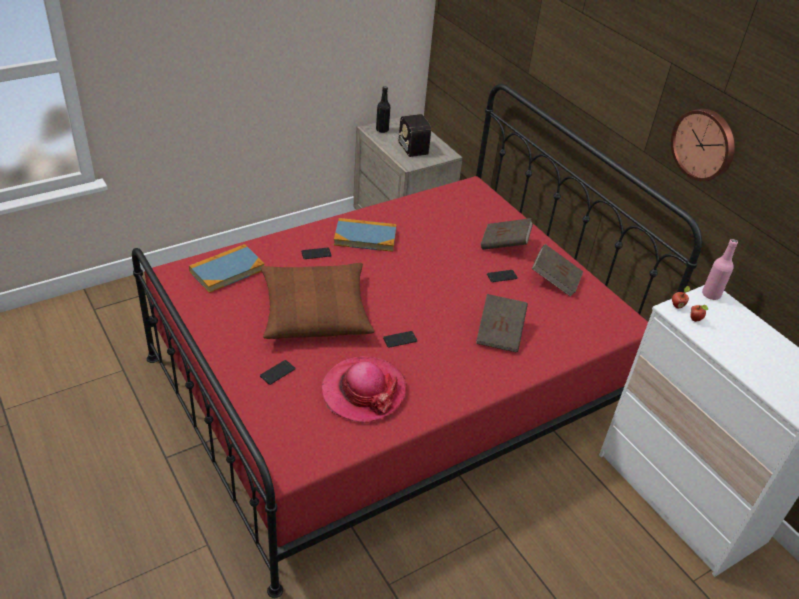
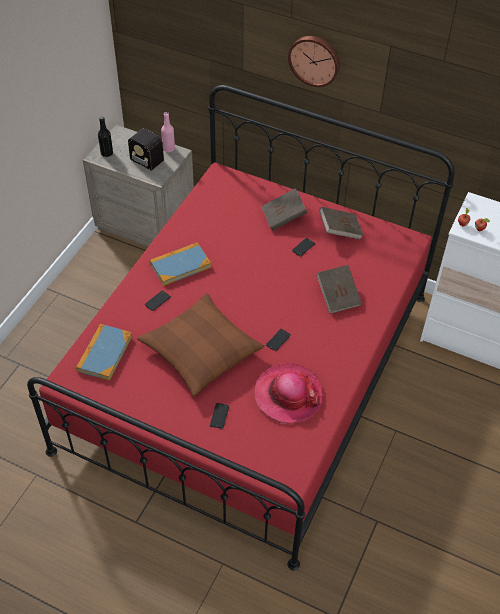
camera: 30 degrees left, 10 degrees up
(704, 144) = (436, 99): wall clock -> wall clock (315, 60)
(711, 294) = (475, 203): pink bottle -> pink bottle (168, 148)

